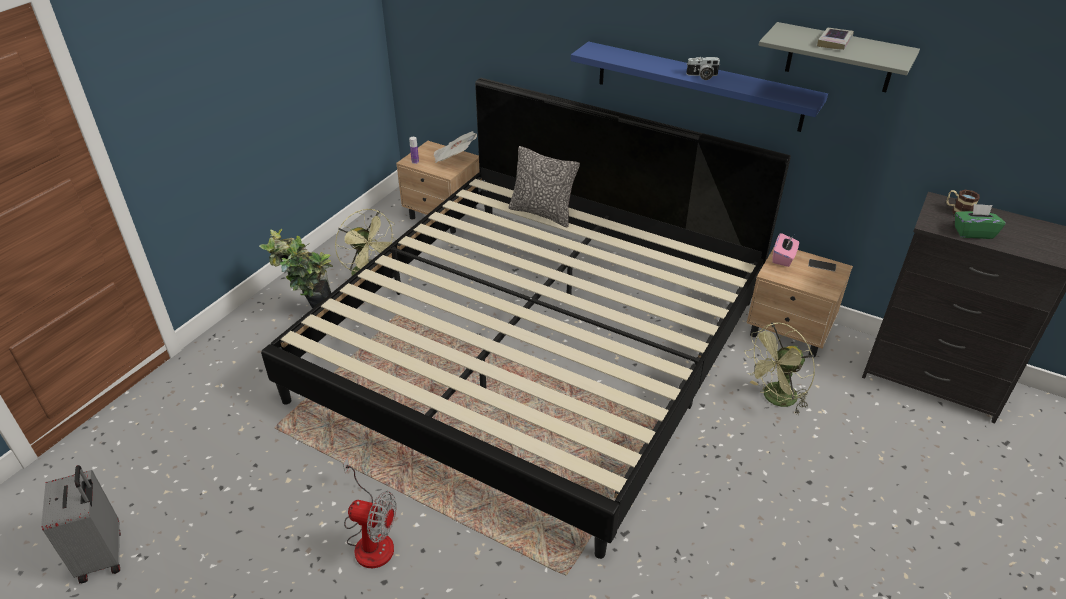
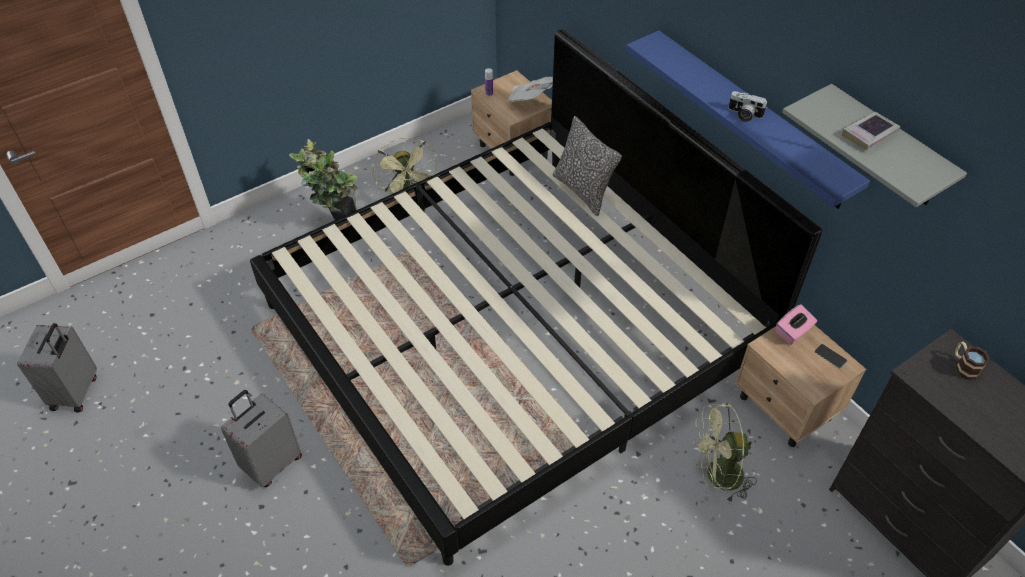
camera: 25 degrees right, 10 degrees up
(370, 538) = (271, 463): fan -> grey suitcase
(973, 233) = (957, 401): green tissue box -> none

